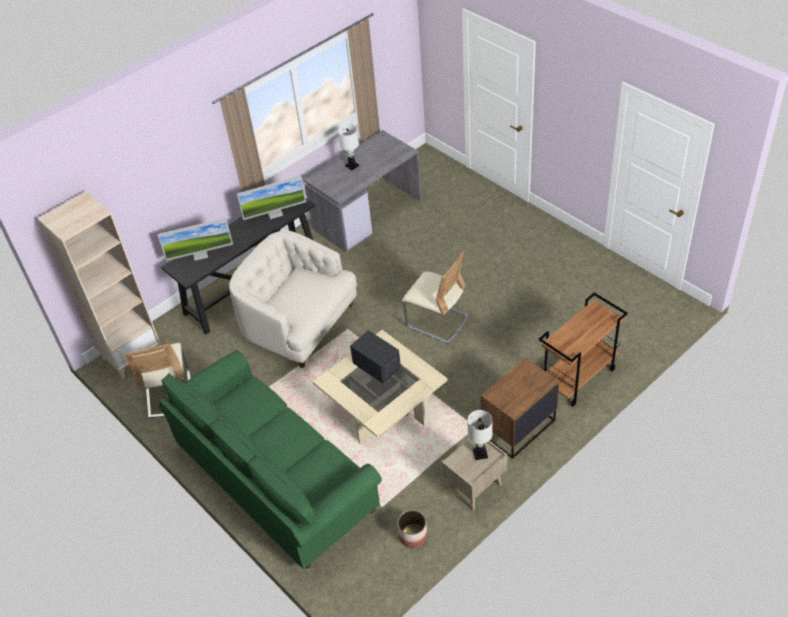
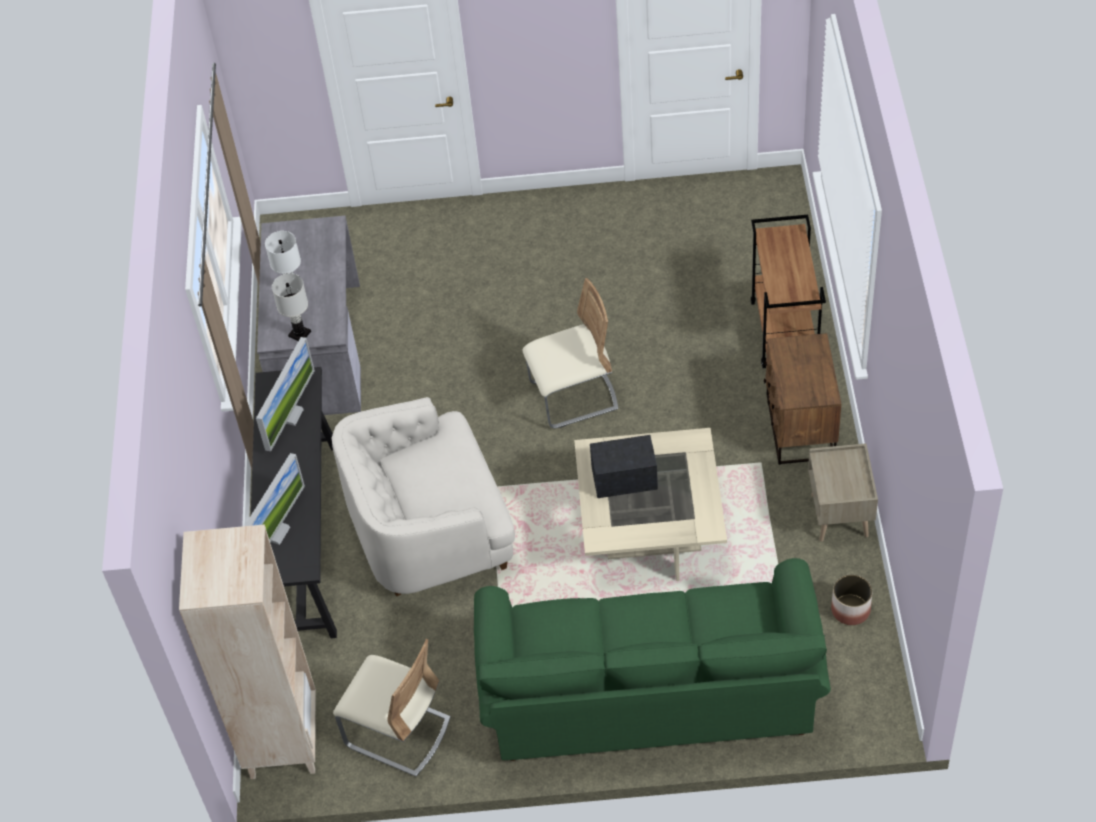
camera: 50 degrees left, 5 degrees up
(480, 453) = (841, 465): white table lamp -> white table lamp (299, 333)

